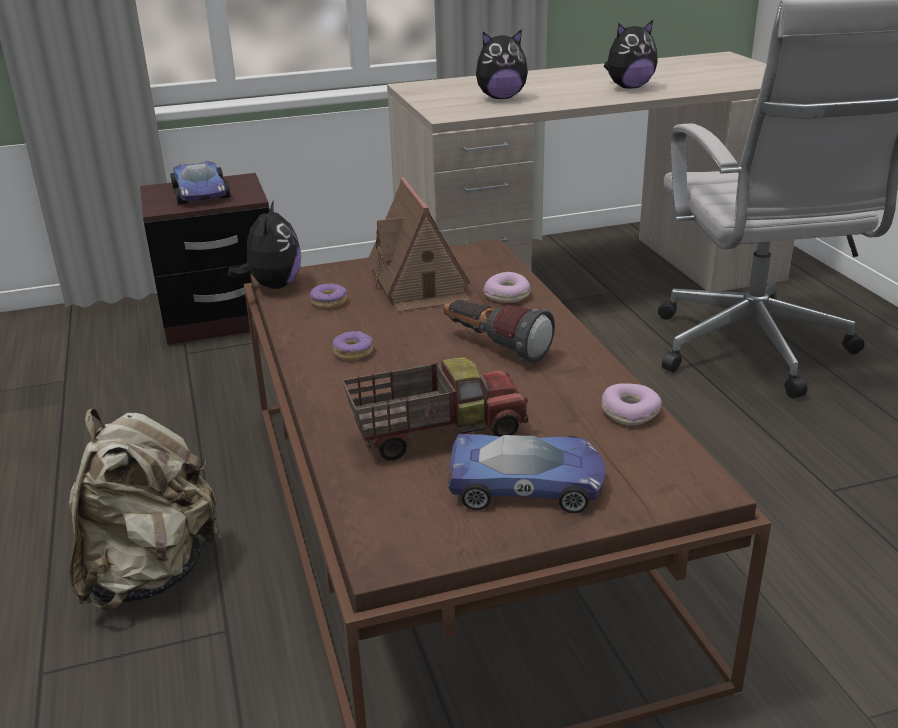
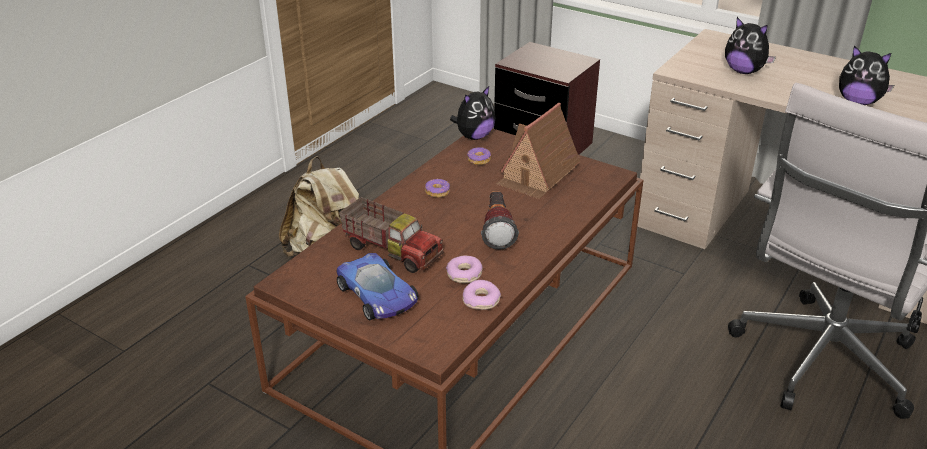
camera: 50 degrees right, 5 degrees up
(201, 192) = (547, 60): toy car -> none
(507, 295) = (563, 207): donut -> donut (464, 275)

